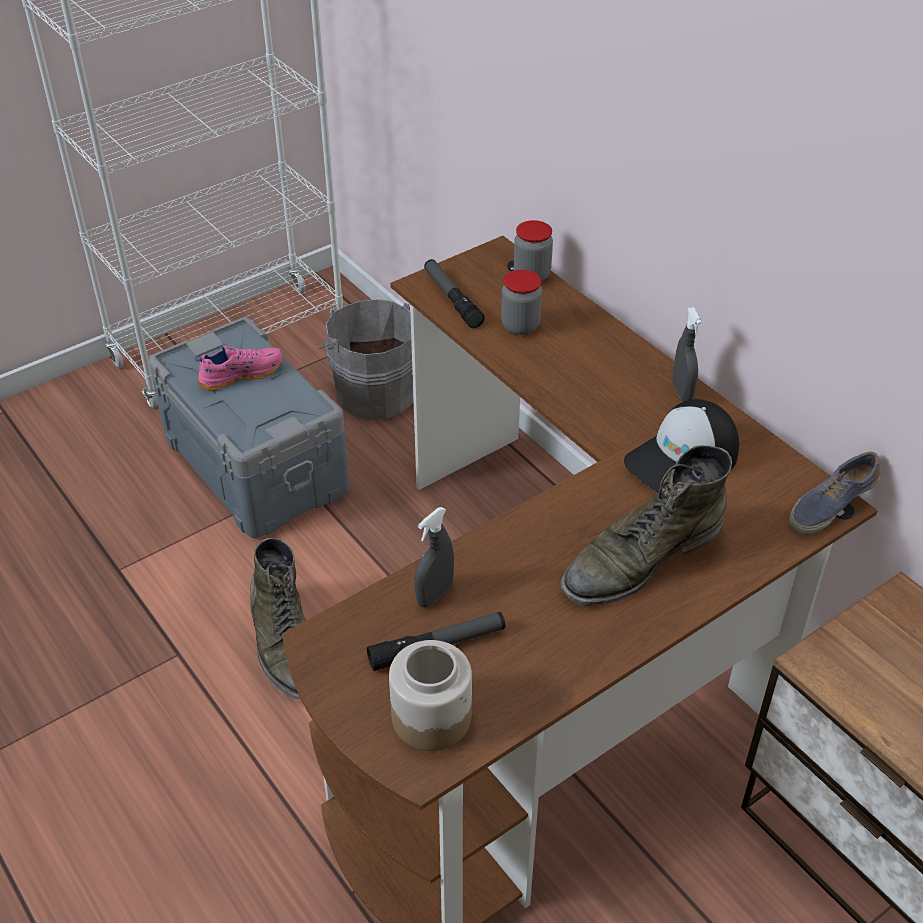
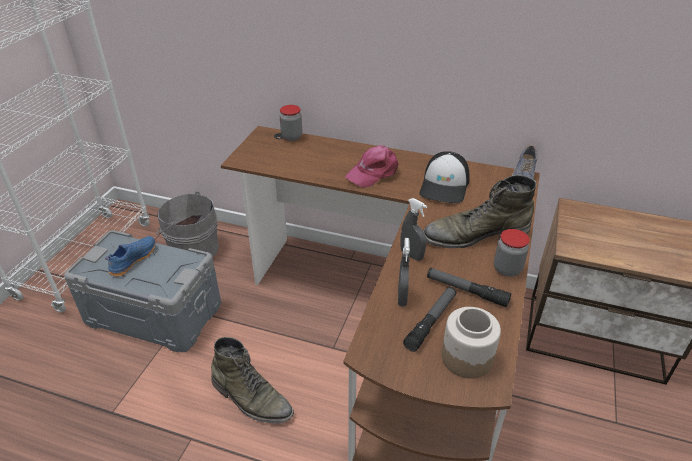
camera: 35 degrees left, 5 degrees down
(241, 374) = (132, 260): pink shoe -> blue shoe
(452, 299) = (262, 160): flashlight -> flashlight (466, 291)
(520, 326) = (309, 160): jar -> jar (507, 269)
(594, 388) = (373, 172): none -> pink cap
(640, 558) = (475, 234): green boot -> green boot turned 60 degrees clockwise
(682, 391) = (413, 159): grey spray bottle -> grey spray bottle (411, 255)

